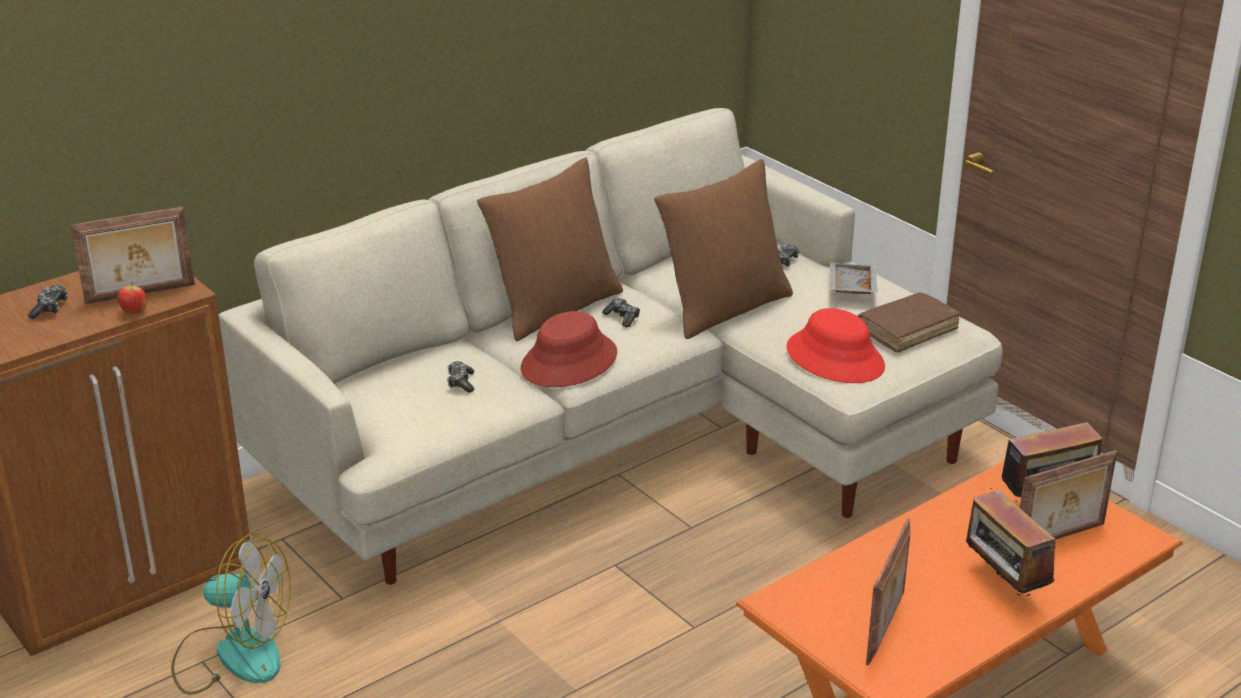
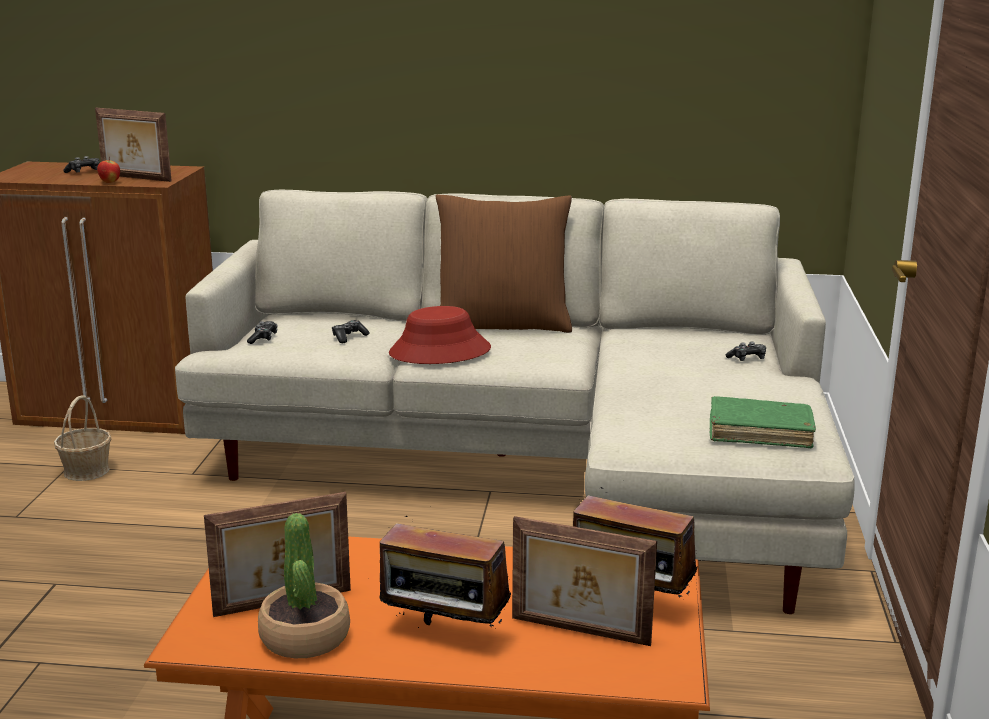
camera: 45 degrees right, 10 degrees down
(232, 654) = (87, 471): fan -> basket
(622, 317) = (535, 344): game controller -> game controller (263, 338)
(724, 308) = (630, 366): brown pillow -> none
(835, 358) = (650, 425): red hat -> none
(850, 287) = (771, 391): grey tray -> none
(907, 330) = (760, 433): brown book -> green book
(943, 640) = (305, 637): none -> potted plant
(1003, 586) = (444, 634): radio -> radio turned 90 degrees counterclockwise

